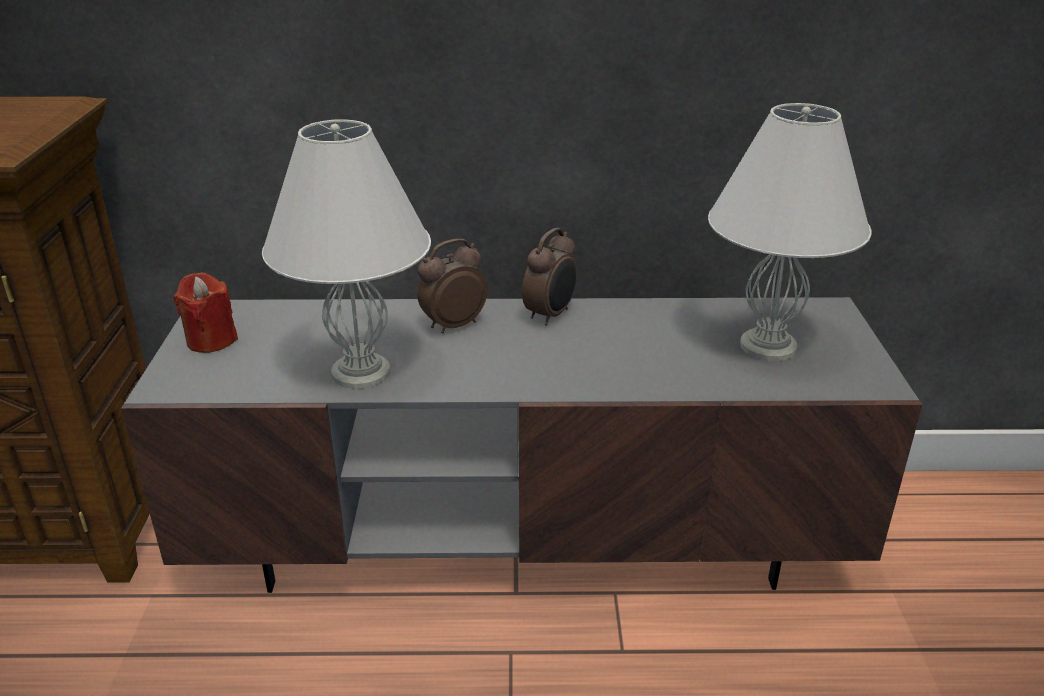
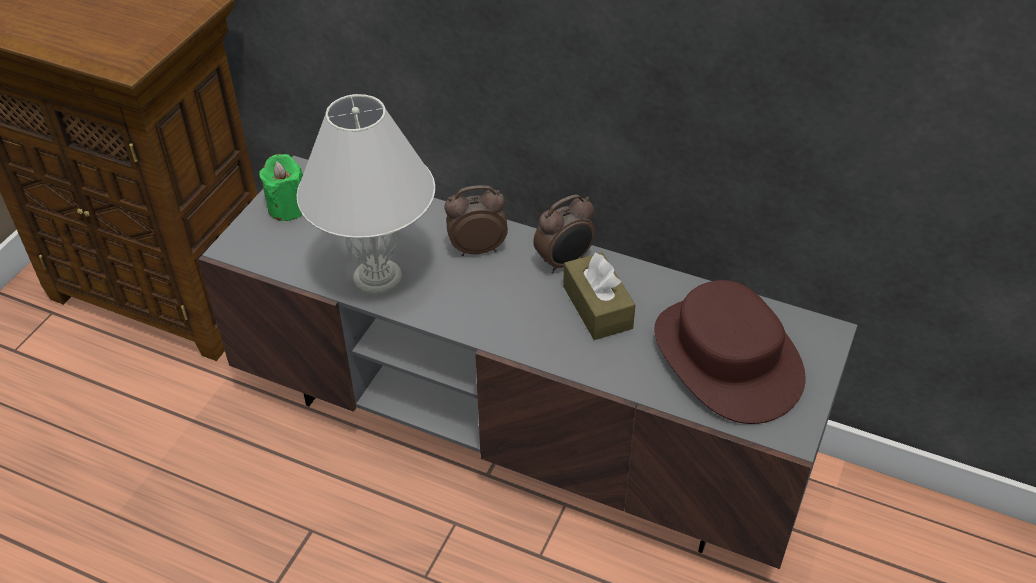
camera: 25 degrees right, 15 degrees up
(211, 340) = (287, 208): red candle -> green candle
(612, 340) = (597, 307): none -> brown tissue box
(766, 346) = (725, 358): white table lamp -> brown hat

